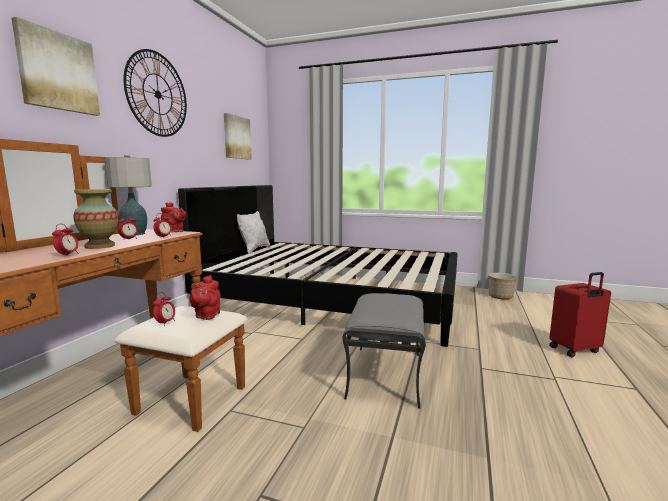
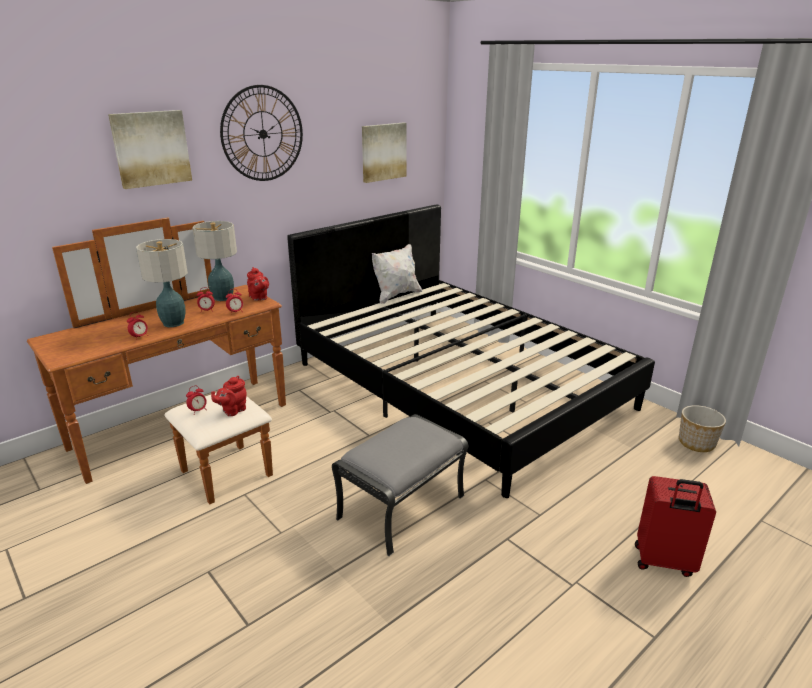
camera: 30 degrees right, 15 degrees up
(99, 246) = (173, 323): vase -> table lamp

